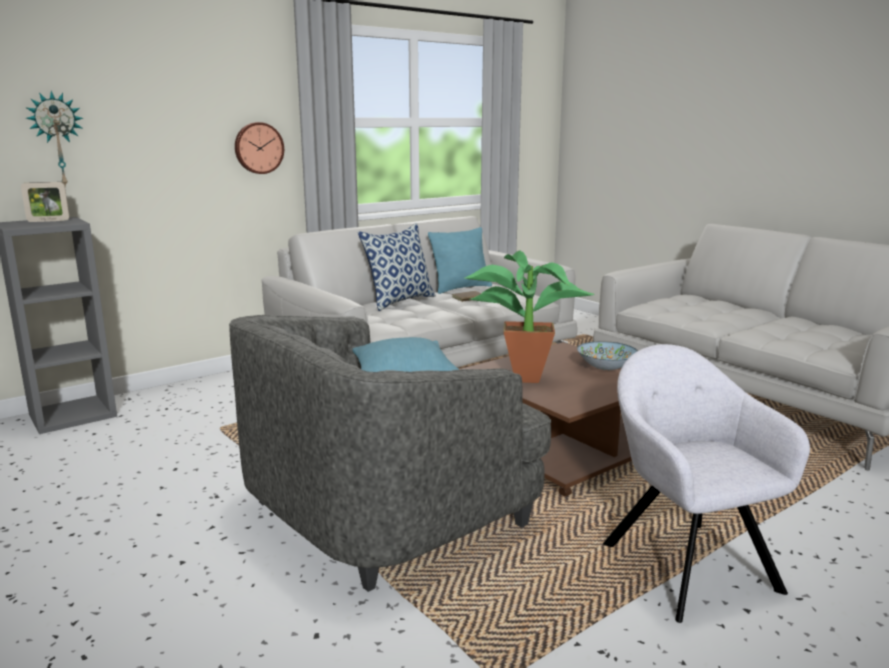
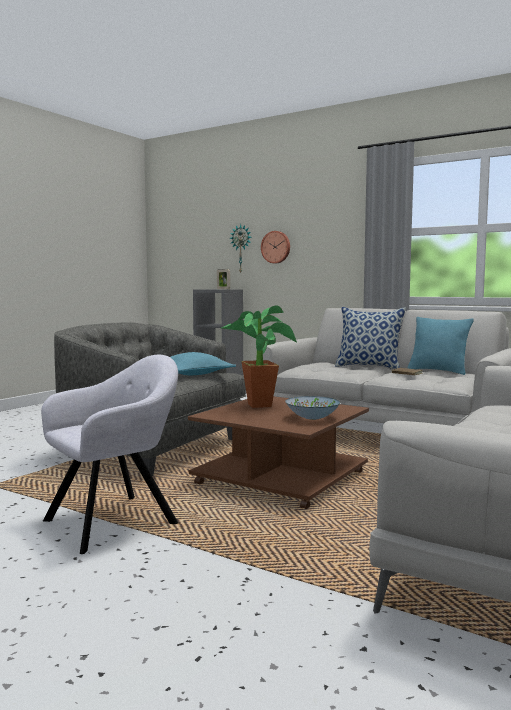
camera: 70 degrees right, 10 degrees down
(258, 148) = (344, 252): wall clock -> wall clock (276, 247)

